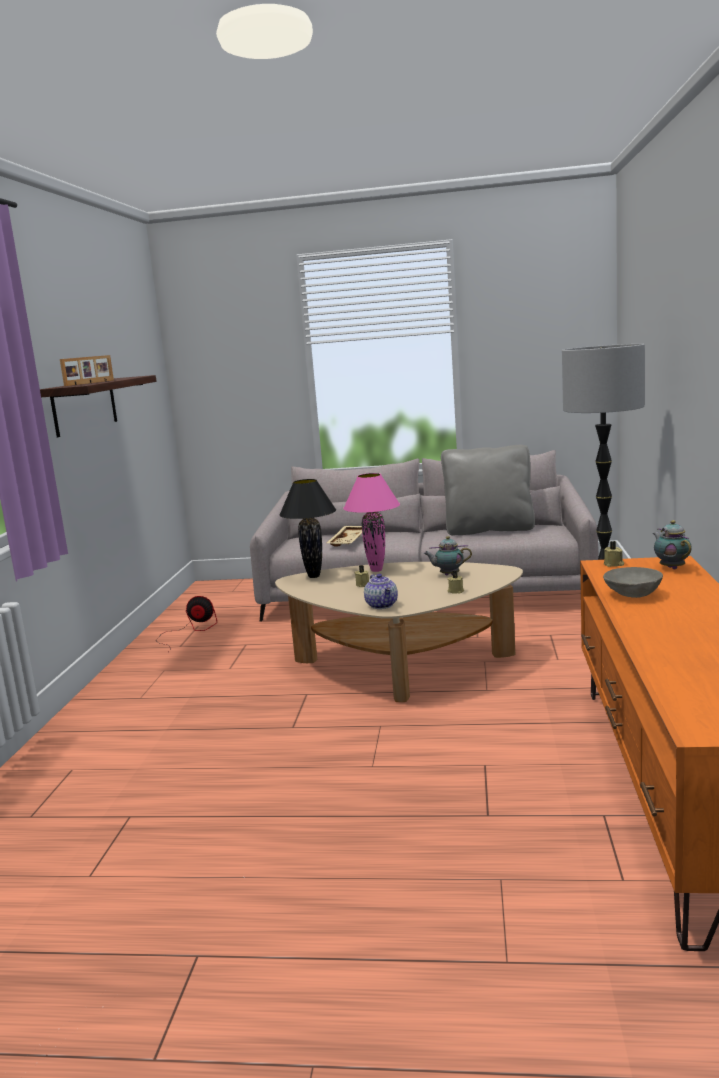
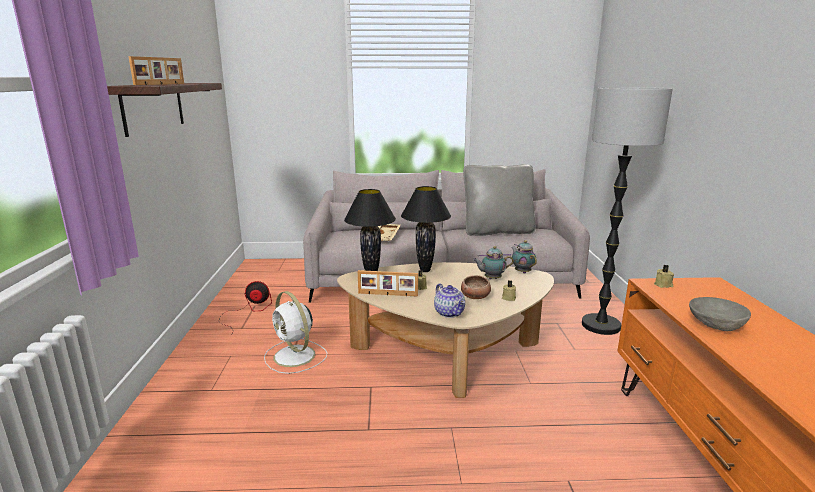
camera: 10 degrees left, 5 degrees up
(232, 670) = (295, 357): none -> white fan
(323, 592) = (387, 294): none -> picture frame
(377, 570) = (425, 270): pink table lamp -> black table lamp
(419, 591) = (475, 296): none -> bowl
(671, 567) = (718, 291): teapot -> teapot (522, 272)

